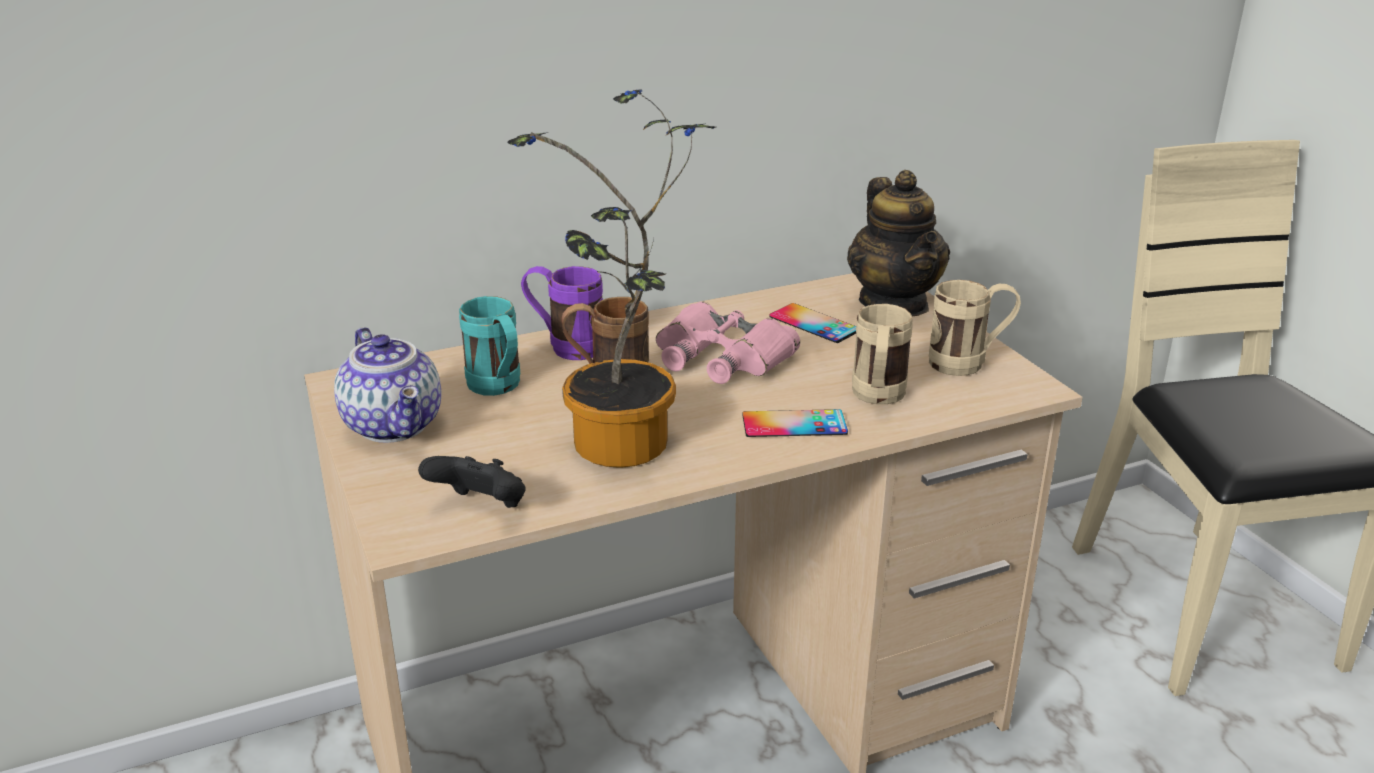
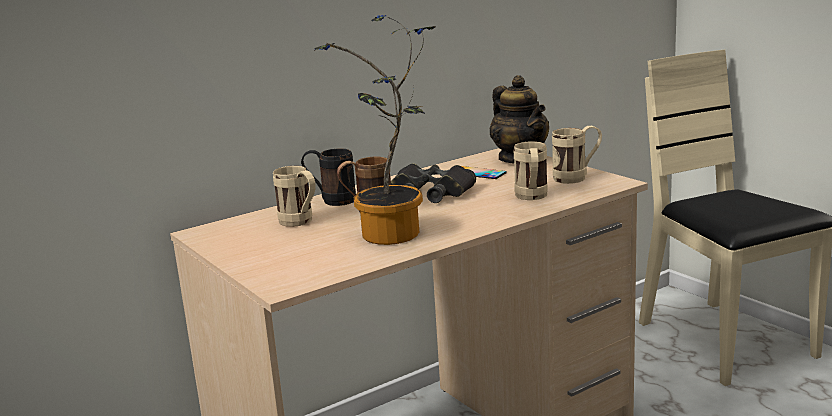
camera: 10 degrees left, 10 degrees down
(396, 425) = (245, 245): teapot -> none
(481, 508) = (321, 270): black game controller -> none
(498, 389) = (300, 222): turquoise mug -> beige mug
(565, 347) = (331, 201): purple mug -> black mug
(721, 357) = (430, 193): pink binoculars -> black binoculars
(794, 424) = (489, 214): phone -> none

